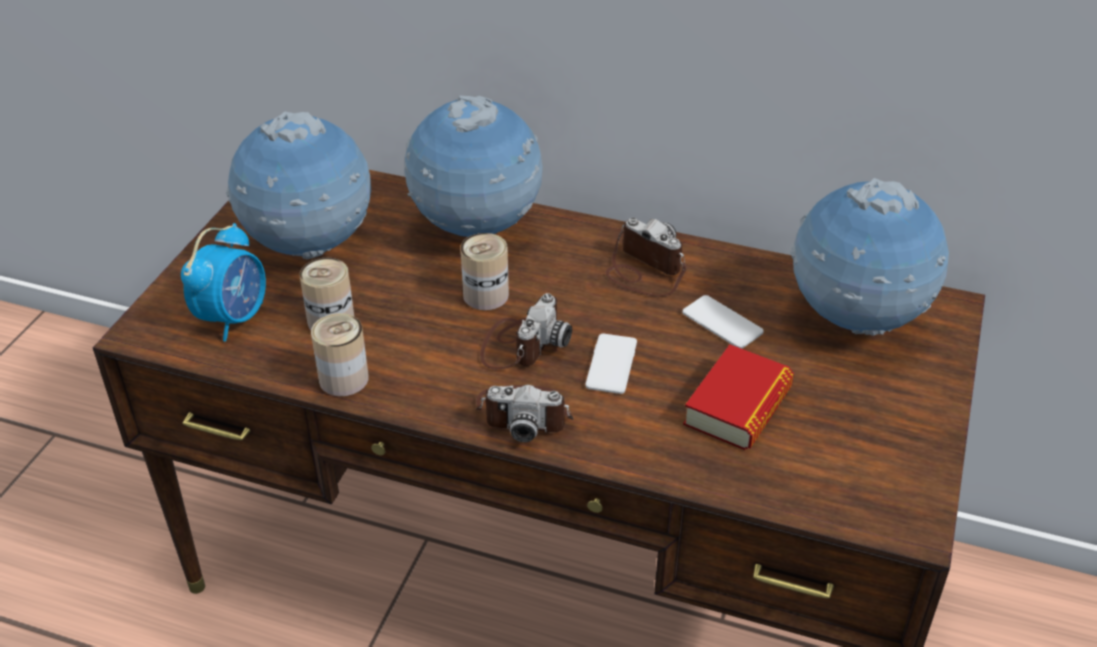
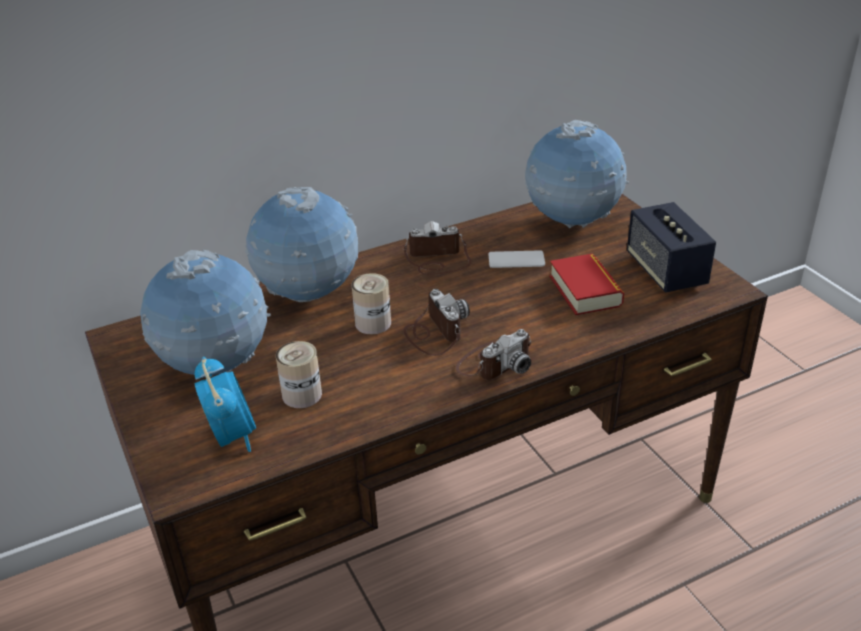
camera: 45 degrees left, 5 degrees down
(343, 379) = (365, 417): can -> none
(611, 364) = (497, 312): phone -> none
(870, 449) = (666, 271): none -> speaker

